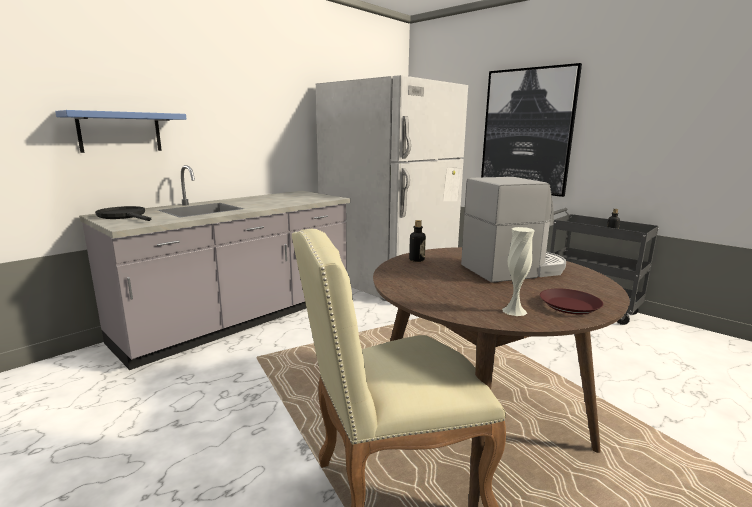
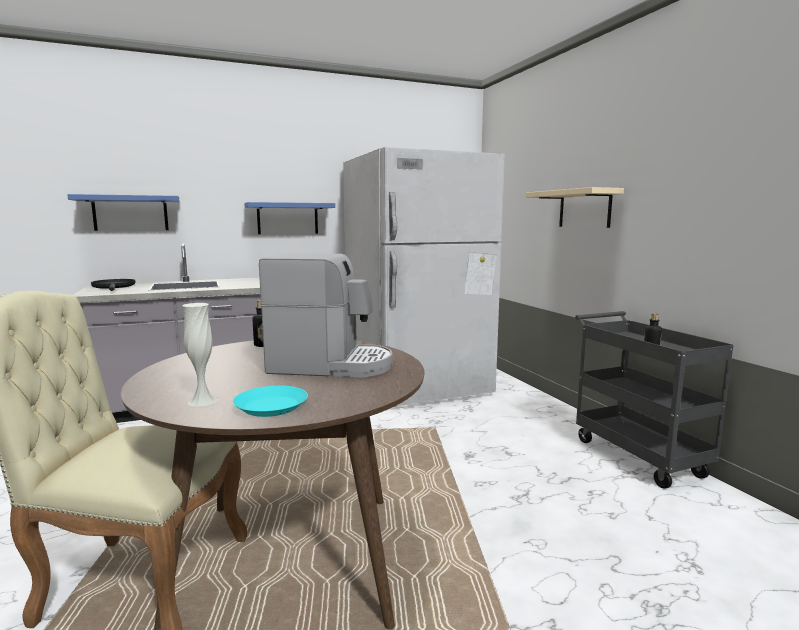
camera: 25 degrees right, 5 degrees down
(270, 137) = (287, 218): none -> blue shelf
(526, 132) = (584, 209): picture -> beige shelf
(570, 306) = (272, 406): brown plate -> turquoise plate

